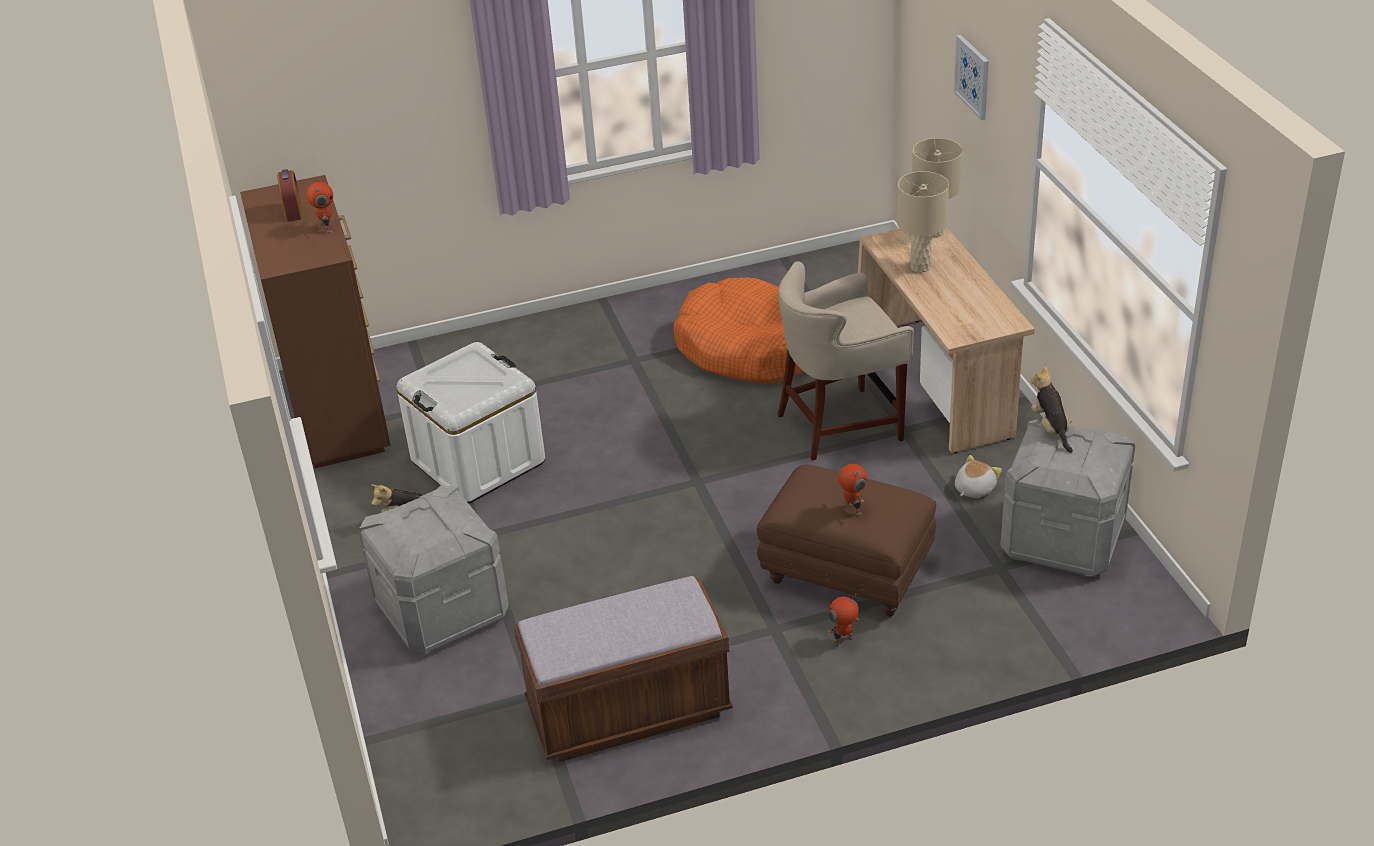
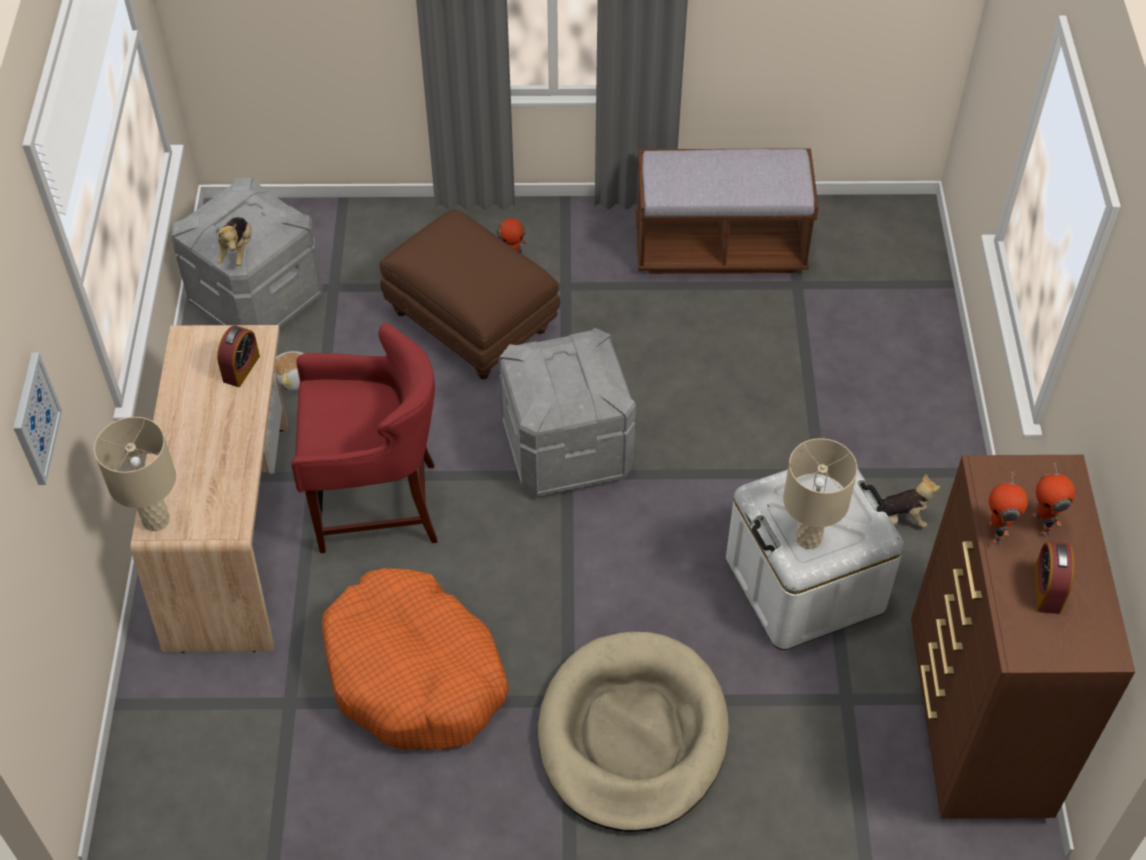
camera: 165 degrees left, 15 degrees up
(443, 611) = (869, 392): grey storage box -> grey storage box (565, 449)
(582, 355) = (632, 735): none -> beige dog bed
(841, 425) = (375, 504): beige stool -> red stool
(852, 510) = (469, 246): toy robot -> toy robot (1043, 523)
(920, 267) = (218, 460): beige table lamp -> beige table lamp (808, 538)
(952, 316) = (241, 368): none -> alarm clock

